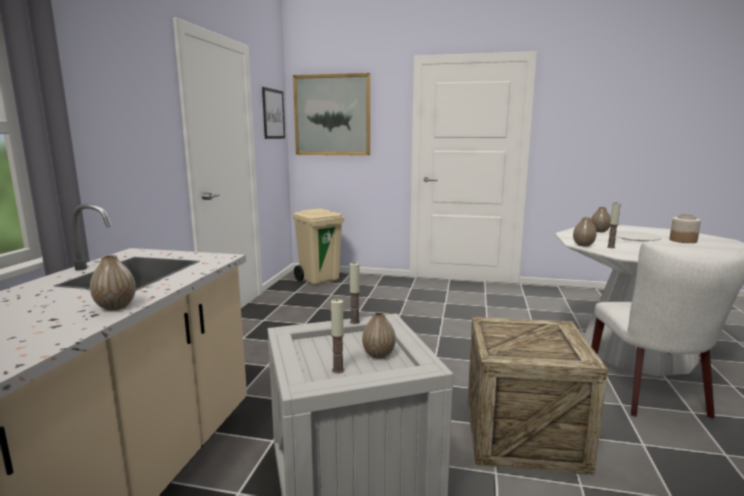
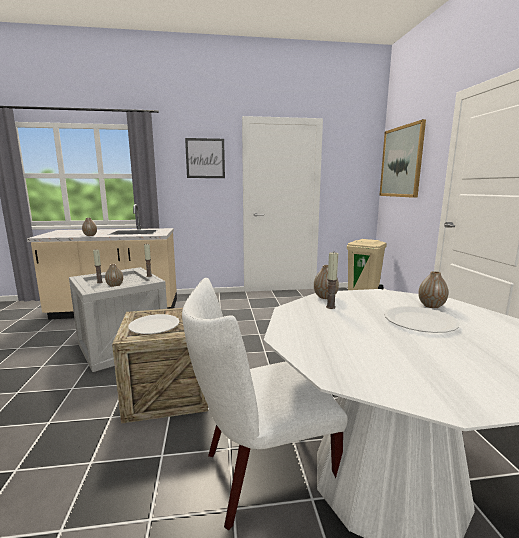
camera: 70 degrees right, 0 degrees up
(273, 114) = (355, 164): picture -> picture (205, 158)
(544, 343) = (154, 325): none -> white plate
(682, 240) = (457, 351): jar -> none

